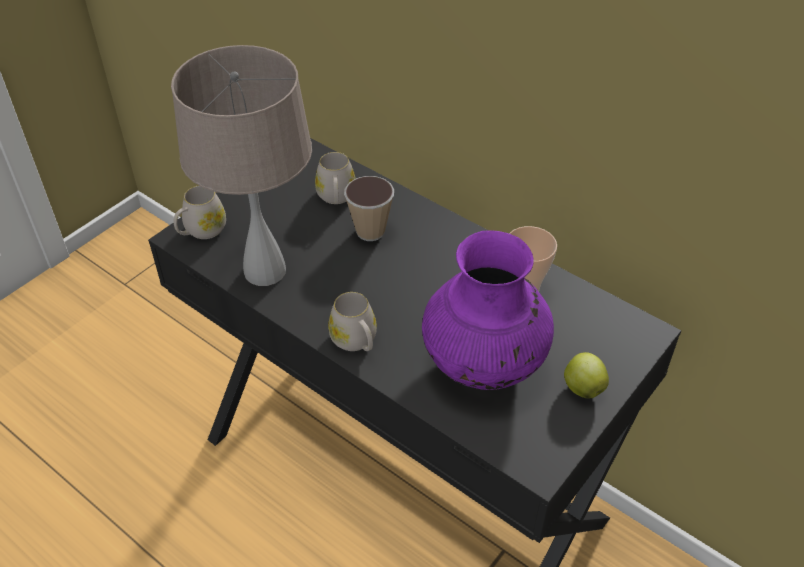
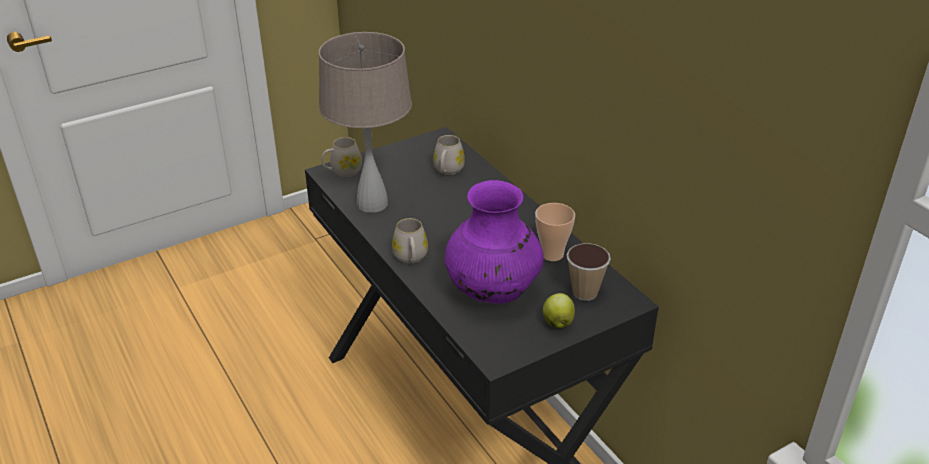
camera: 20 degrees right, 10 degrees down
(370, 231) = (460, 196): cup -> cup (585, 292)

